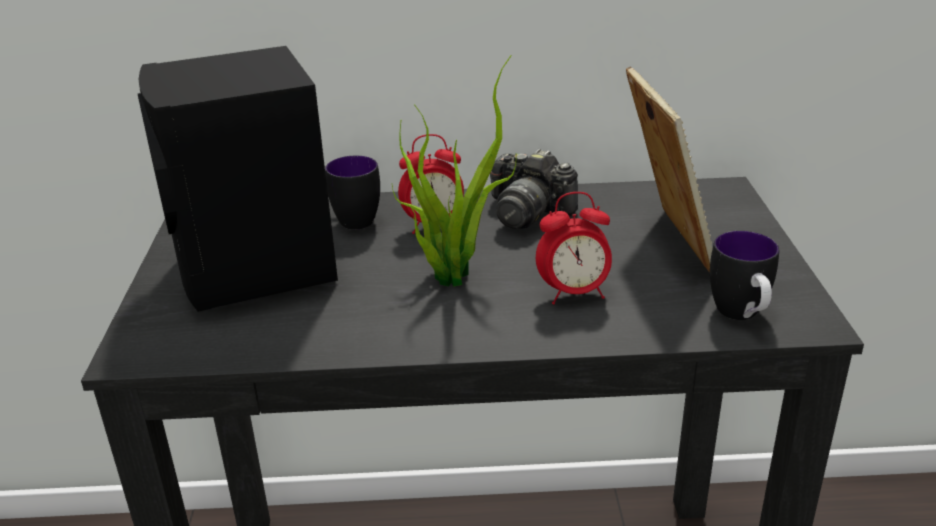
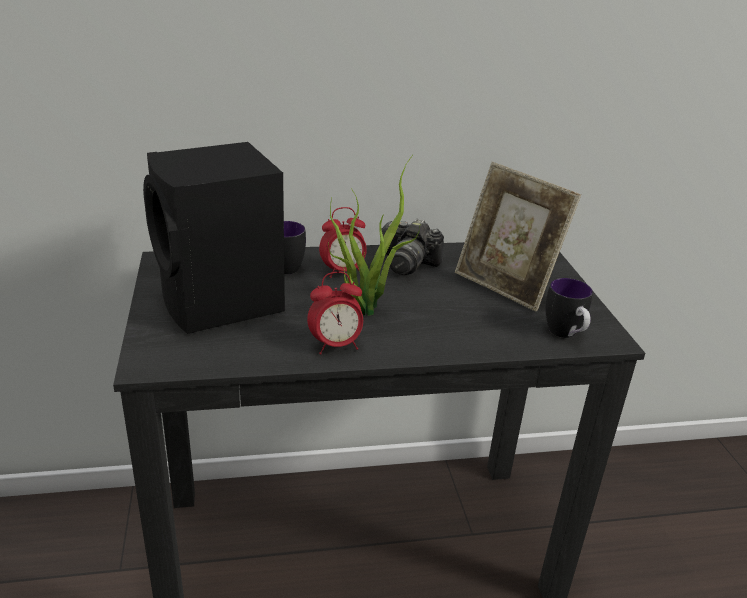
camera: 10 degrees left, 0 degrees up
(573, 293) = (452, 320): alarm clock -> alarm clock (335, 345)
(664, 244) = (505, 286): picture frame -> picture frame turned 150 degrees clockwise

